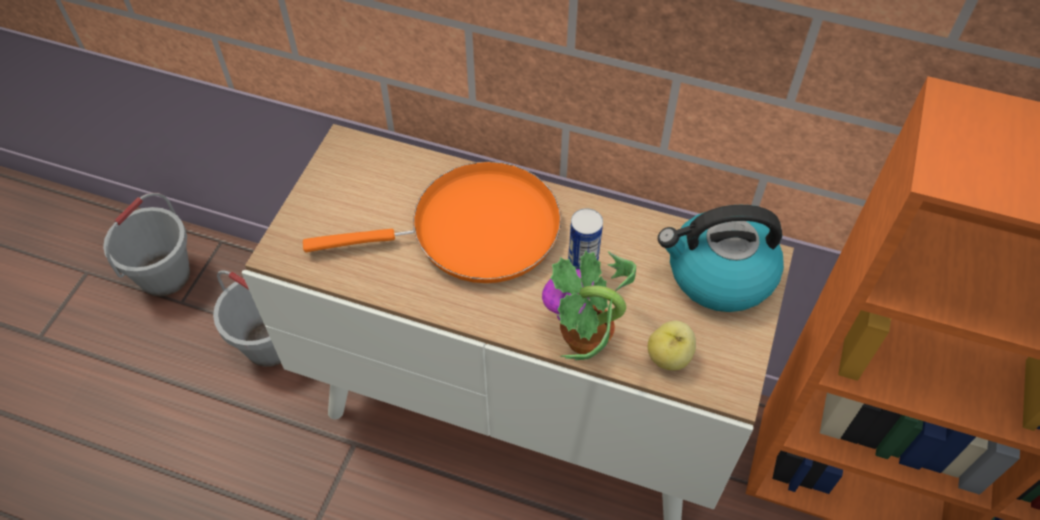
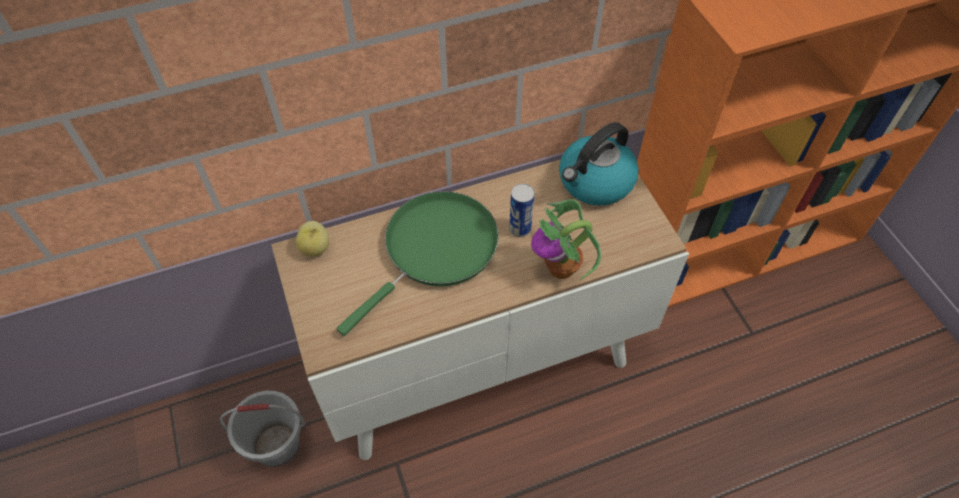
camera: 40 degrees left, 0 degrees up
(164, 275) = (146, 459): grey bucket -> none
(474, 231) = (435, 250): orange frying pan -> green frying pan
(669, 357) = (614, 245): apple -> apple (315, 248)

